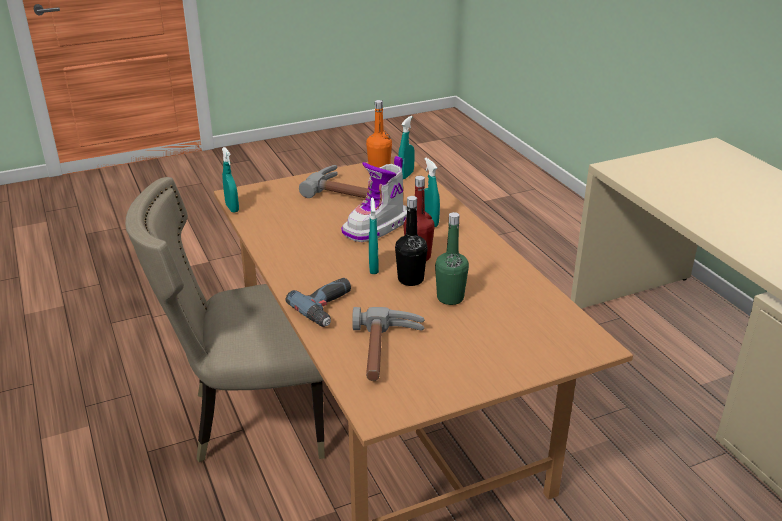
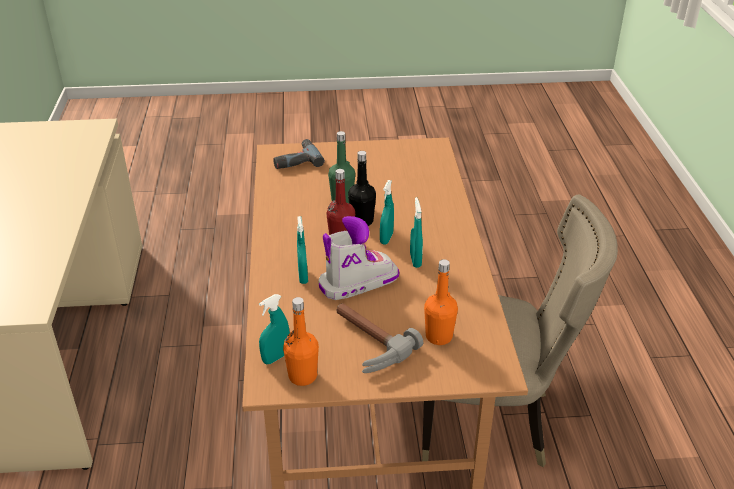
camera: 160 degrees left, 5 degrees up
(232, 208) = (506, 348): turquoise spray bottle -> turquoise spray bottle (415, 260)
(289, 205) = (439, 336): none -> orange bottle
(329, 308) = (439, 211): power drill -> power drill (295, 160)
(387, 352) = (411, 174): hammer -> none

